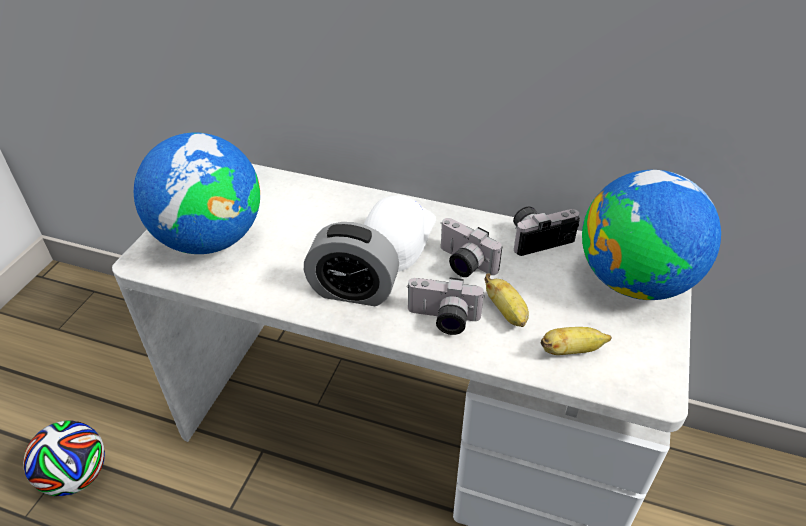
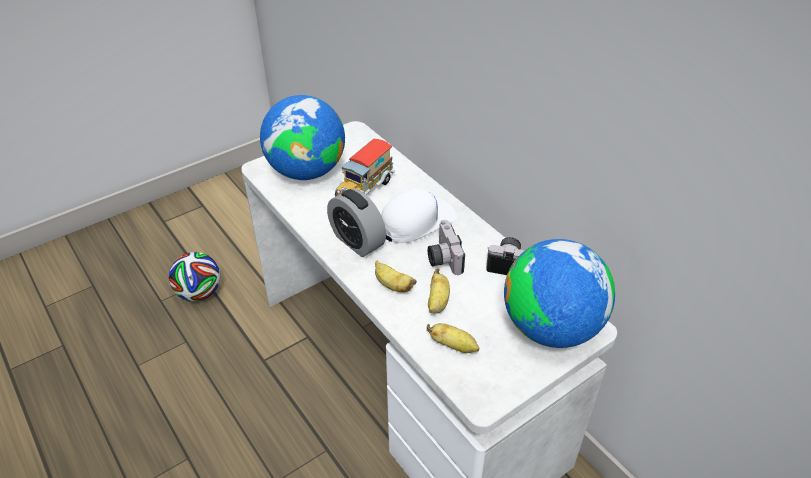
camera: 35 degrees right, 0 degrees up
(302, 230) = (364, 189): none -> toy truck
(442, 320) = (392, 285): camera -> banana

